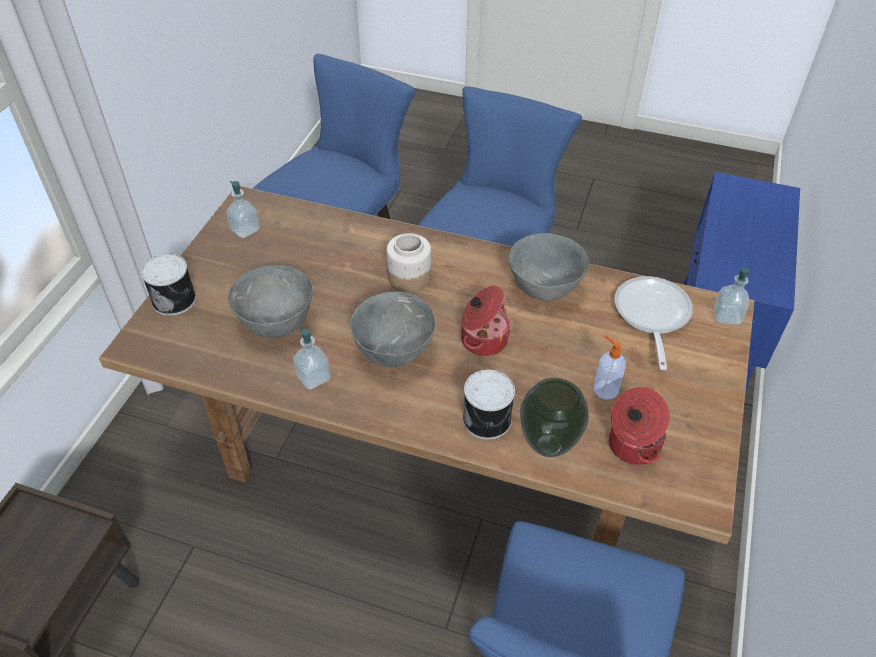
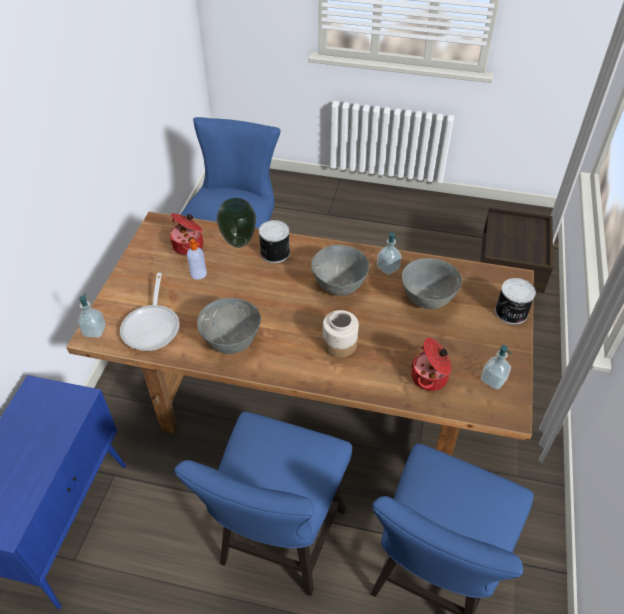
camera: 175 degrees right, 0 degrees up
(482, 339) = (279, 300): cooking pot -> cooking pot (430, 378)

